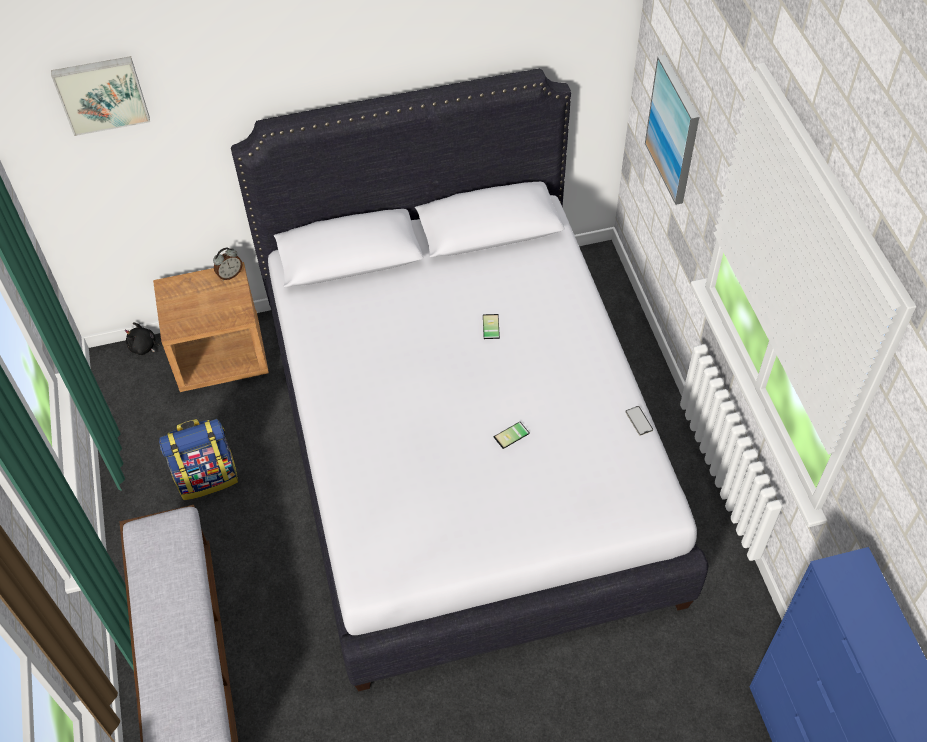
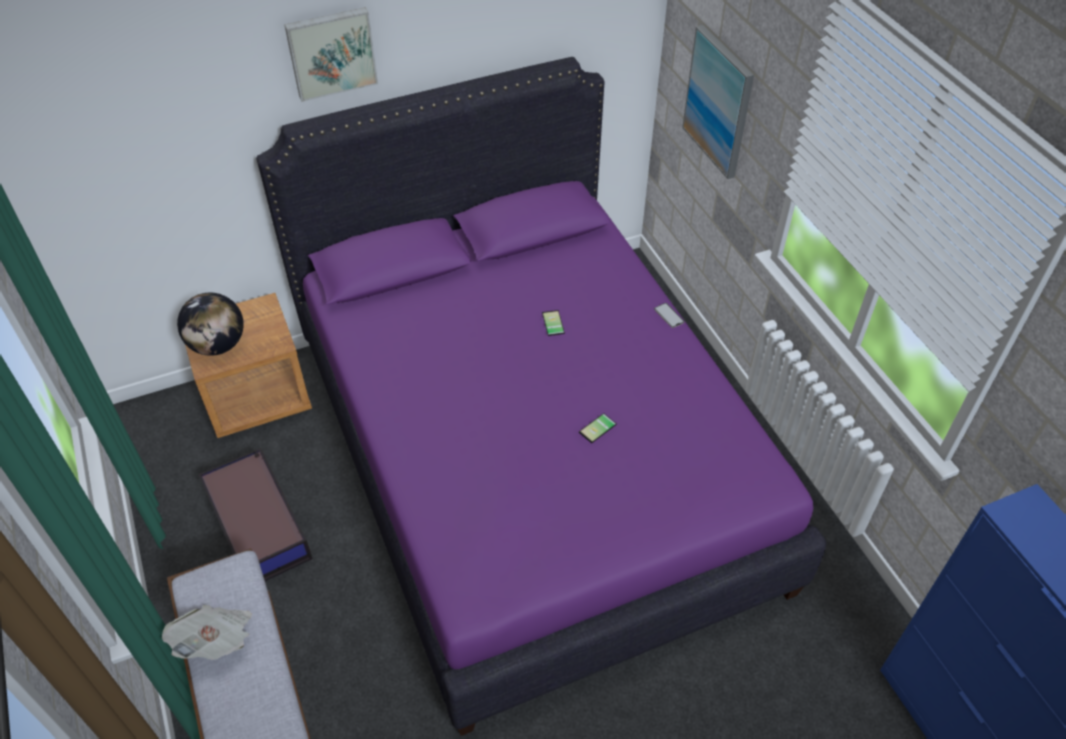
camera: 10 degrees left, 5 degrees down
(101, 93) = (108, 98): picture -> picture (331, 52)
(145, 347) = (174, 397): black plush toy -> none
(154, 582) = (216, 640): none -> newspaper
(186, 309) = (218, 345): none -> globe
(207, 477) = (258, 523): backpack -> storage box
(230, 274) = (262, 306): alarm clock -> none
(464, 449) = (531, 462): white bed -> purple bed
(639, 421) = (728, 398): phone -> phone (669, 315)

